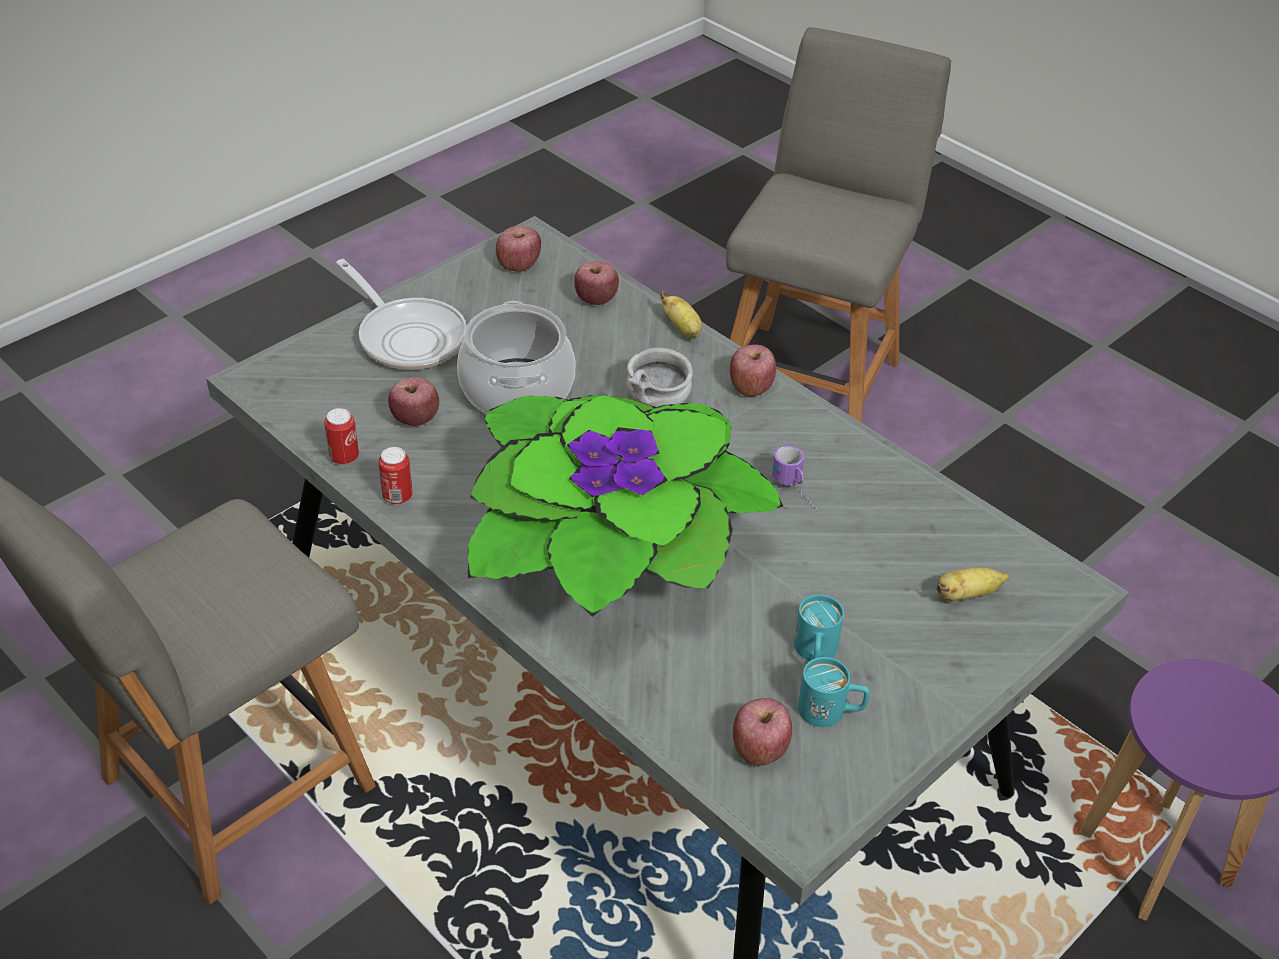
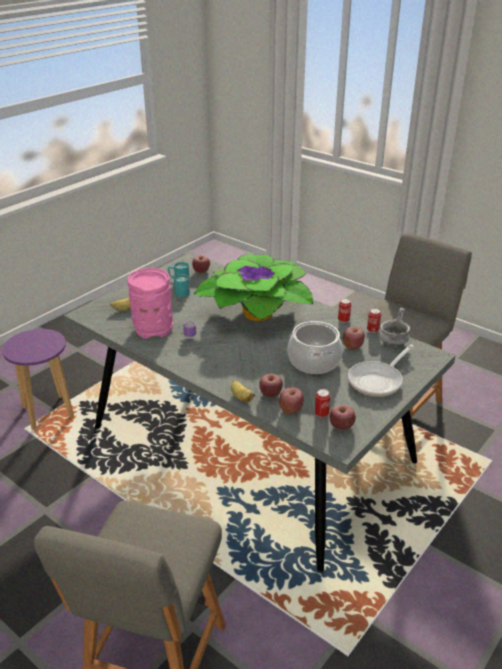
camera: 175 degrees right, 10 degrees down
(408, 336) = (378, 380): frying pan -> frying pan turned 90 degrees counterclockwise
(544, 287) = (321, 414): none -> can
(657, 402) = (248, 362): grey bowl -> grey bowl (393, 342)
(751, 387) = (205, 372): apple -> apple (270, 394)
(879, 520) = (153, 327): none -> pink vase

